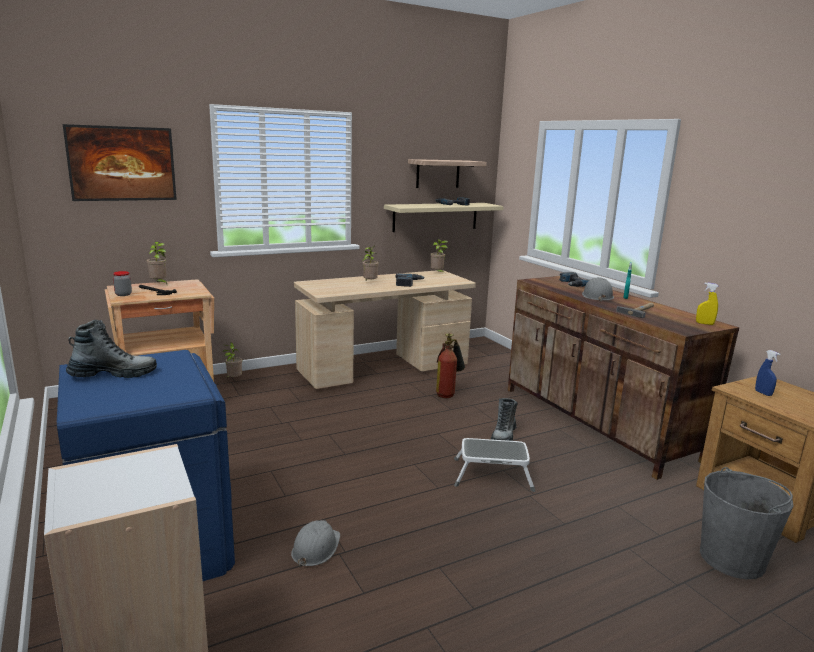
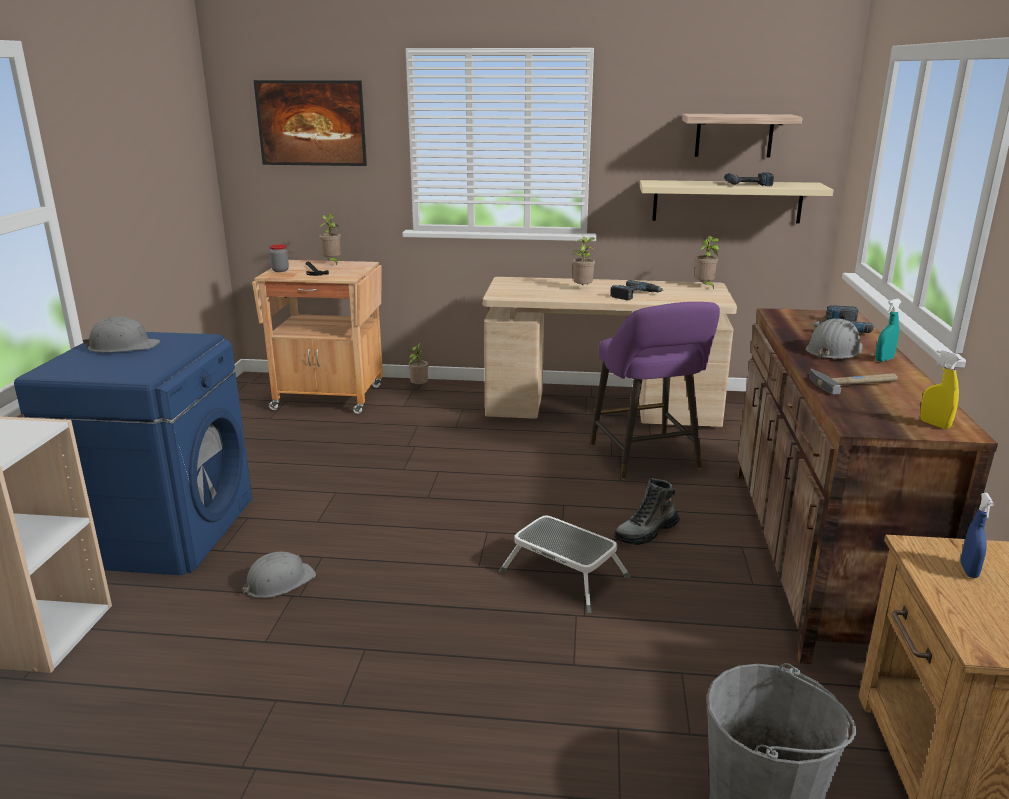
camera: 35 degrees right, 5 degrees up
(113, 374) = (123, 346): boot -> grey hard hat
(449, 393) = (647, 459): fire extinguisher -> purple stool

